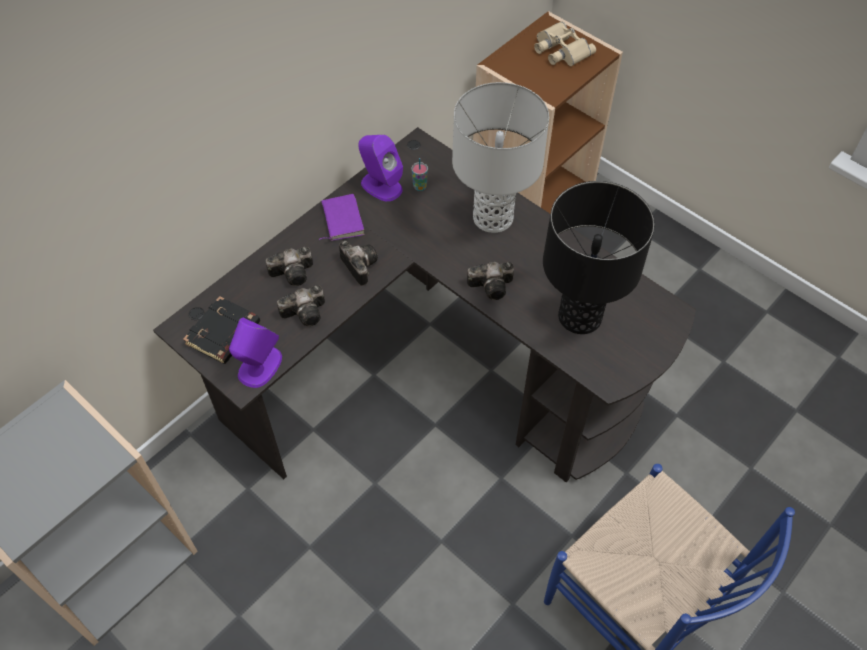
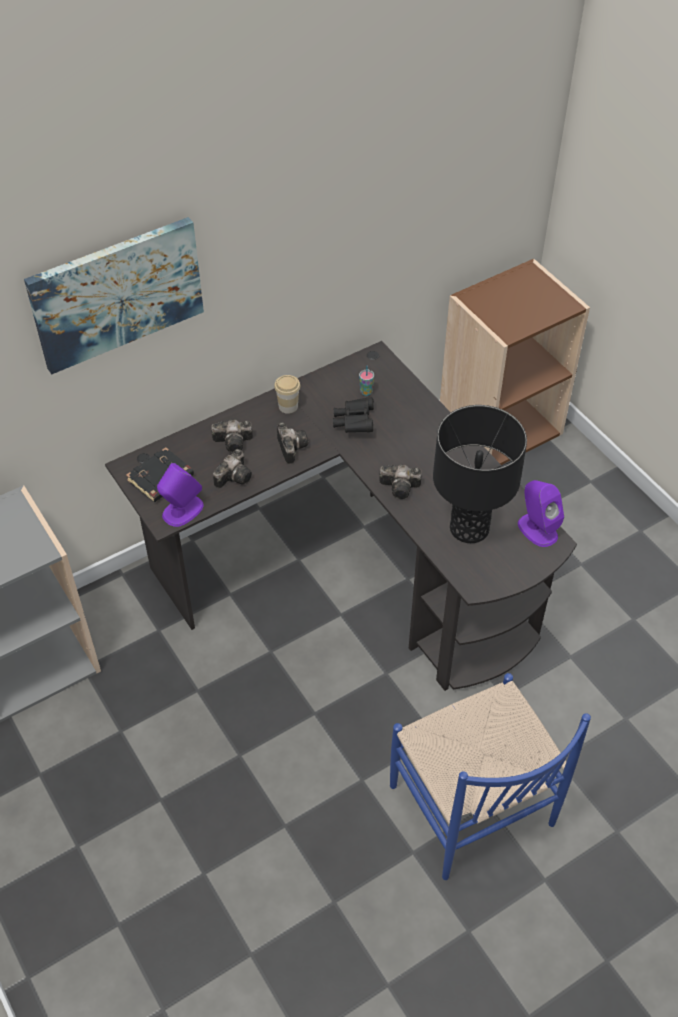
camera: 15 degrees right, 5 degrees down
(132, 131) = (117, 293): none -> picture
(307, 312) = (235, 476): camera -> camera turned 45 degrees counterclockwise
(341, 220) = (288, 406): purple book -> cup
(381, 186) = (332, 384): purple speaker -> purple speaker (537, 529)
(418, 223) = (354, 423): none -> black binoculars
(493, 218) = (422, 431): white table lamp -> none
(560, 50) = (531, 295): beige binoculars -> none

